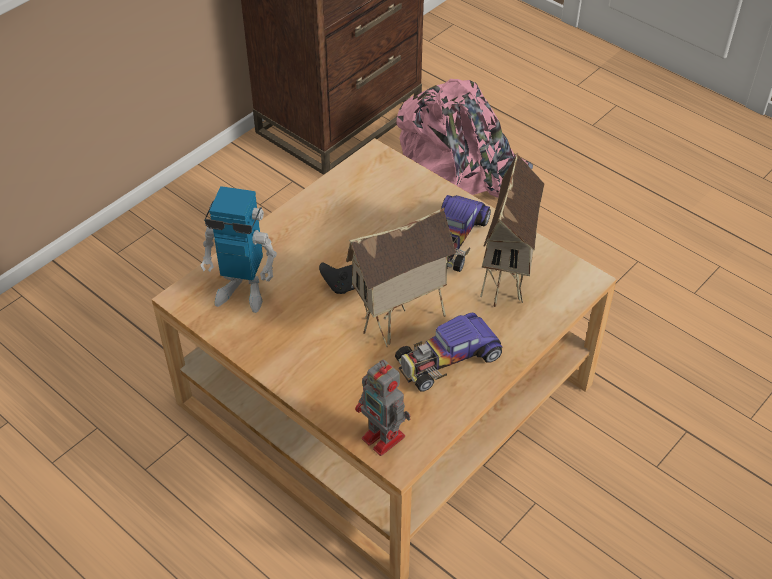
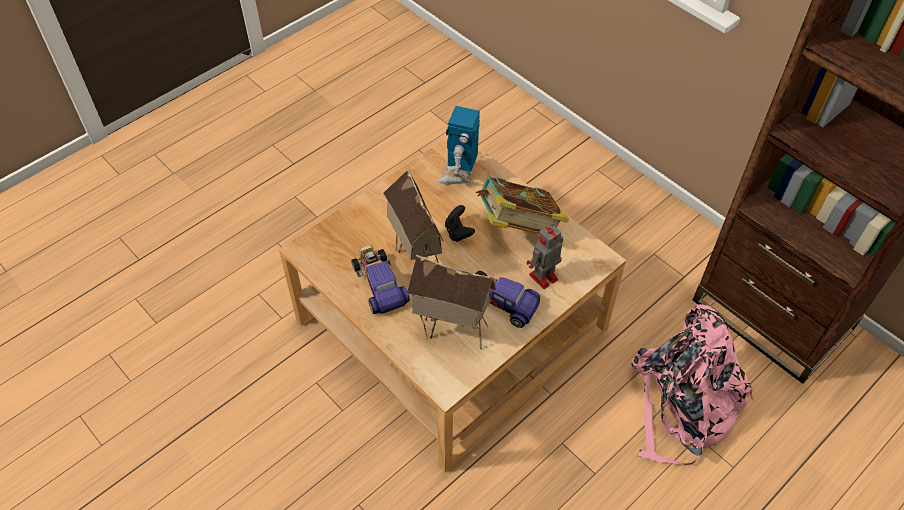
camera: 95 degrees right, 5 degrees up
(335, 227) = (518, 228): none -> book
(385, 439) = (319, 243): toy robot -> toy robot (542, 277)

